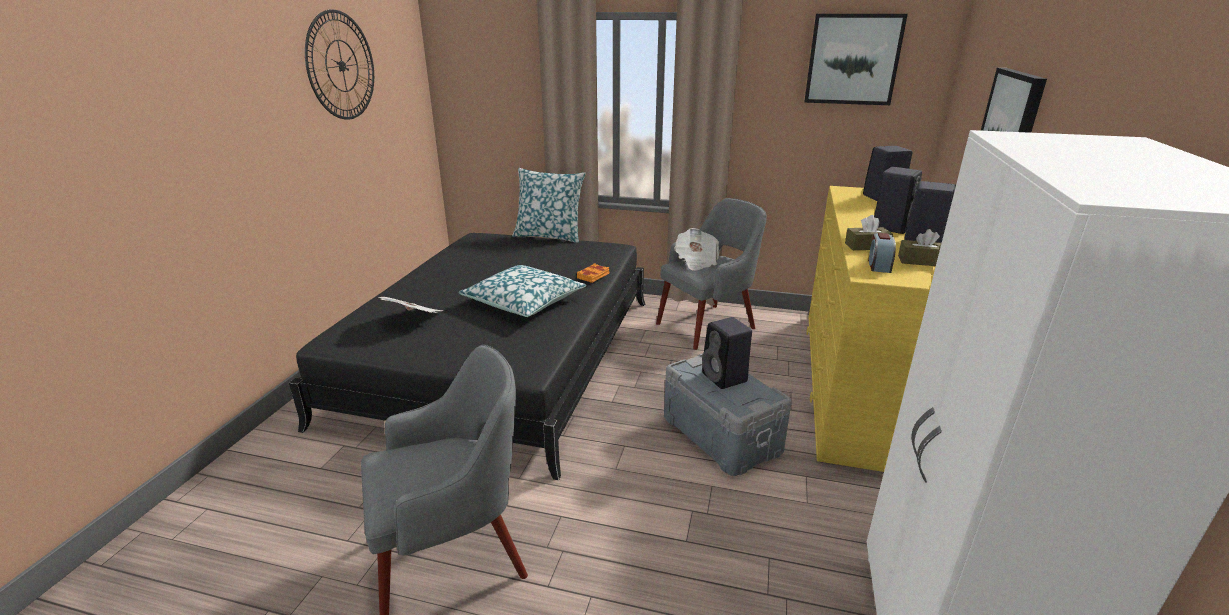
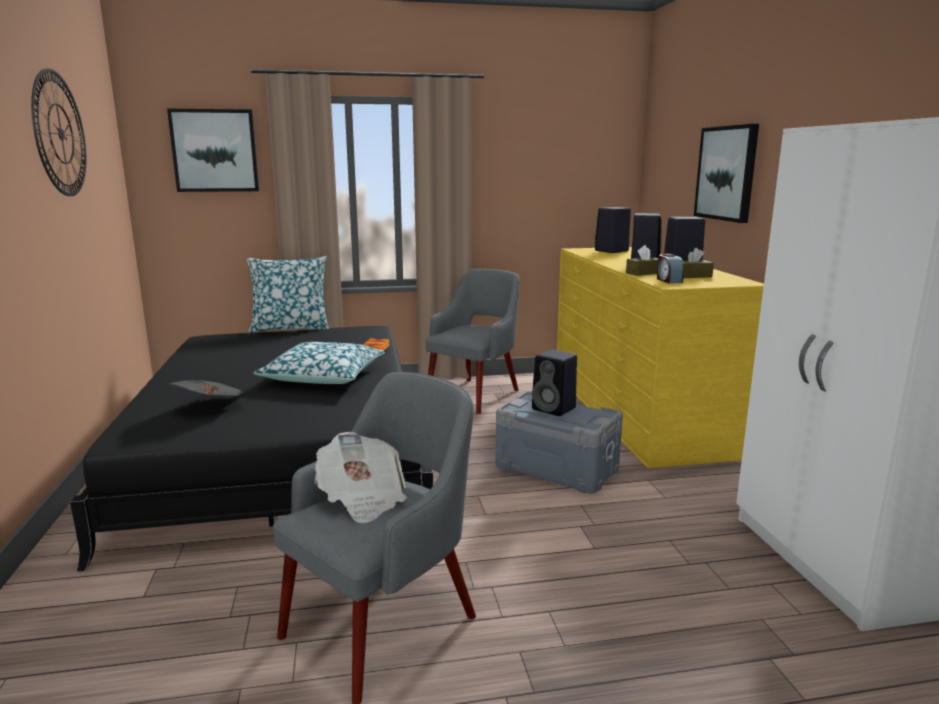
camera: 25 degrees left, 10 degrees down
(696, 261) = (459, 329): newspaper -> newspaper (362, 498)
(853, 59) = (564, 139): picture -> picture (215, 151)

